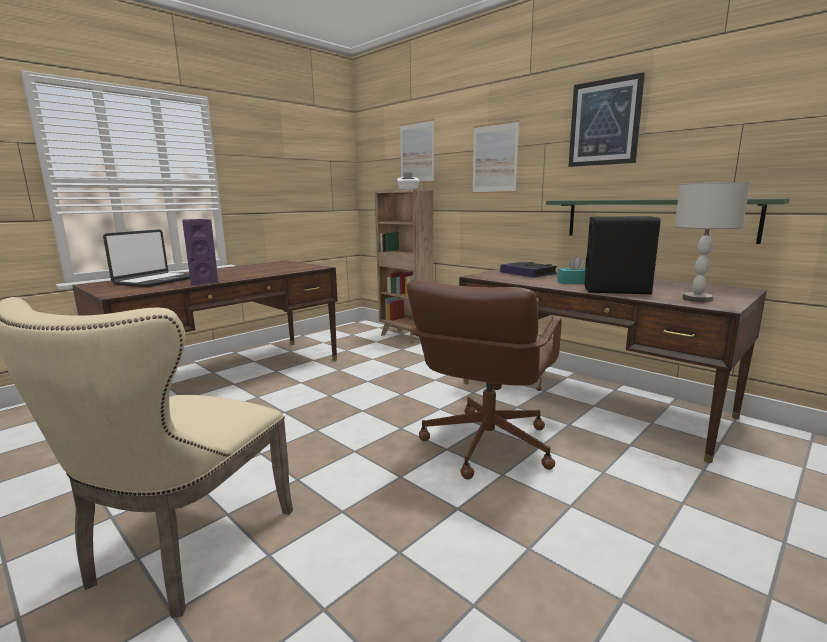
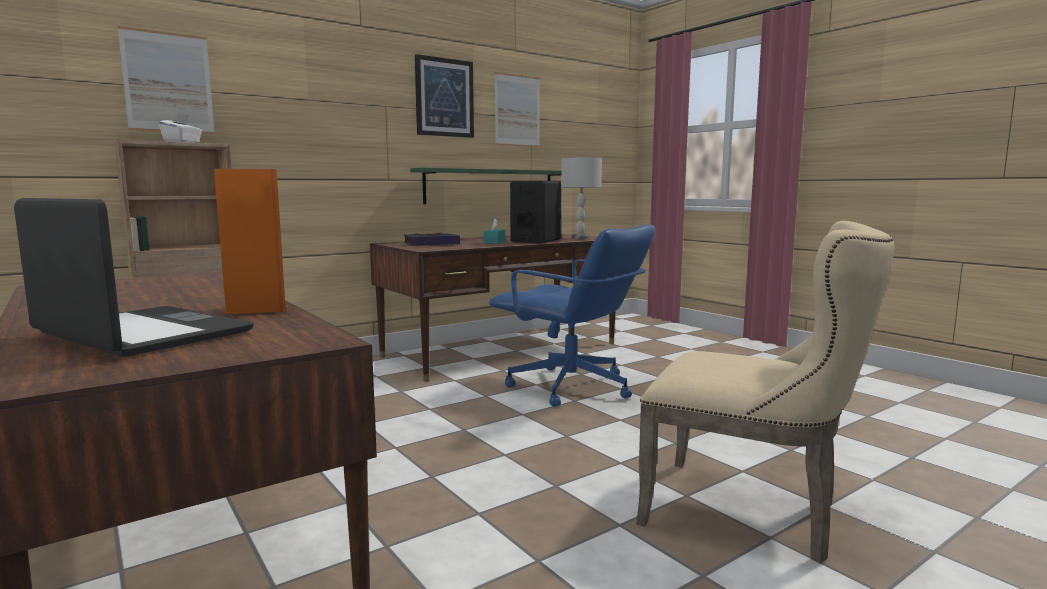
camera: 80 degrees left, 5 degrees down
(203, 282) = (256, 308): purple speaker -> orange speaker
(486, 445) = (571, 387): brown office chair -> blue office chair
(494, 158) = (324, 114): picture -> picture (517, 110)

